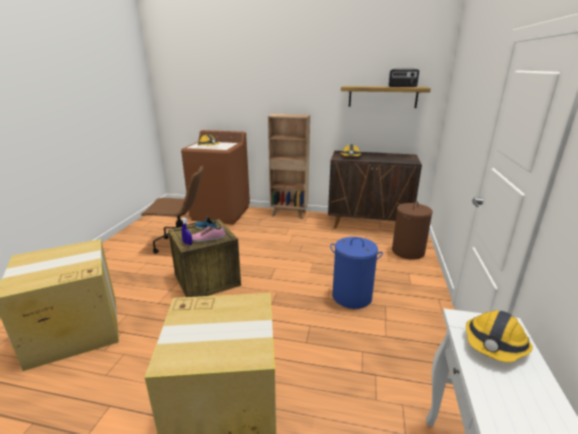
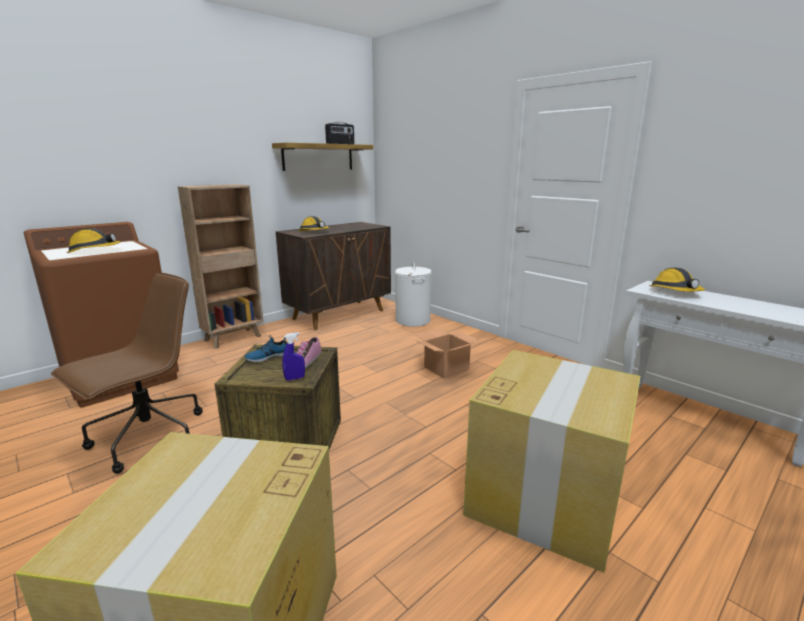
camera: 55 degrees left, 5 degrees down
(351, 296) = (446, 369): blue laundry basket -> cardboard box
(408, 252) = (413, 320): brown laundry basket -> white laundry basket

